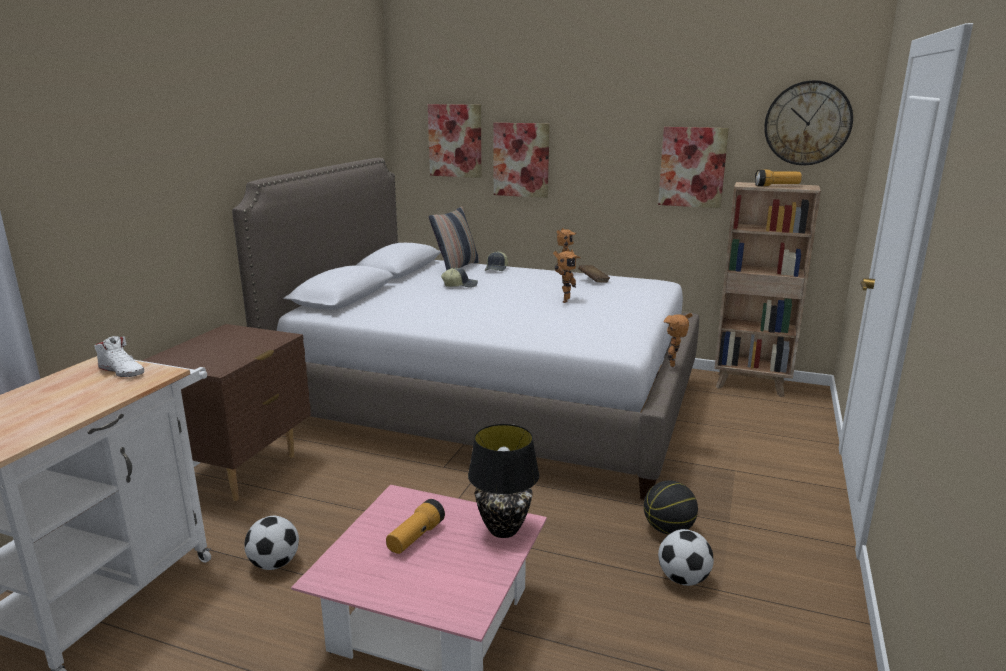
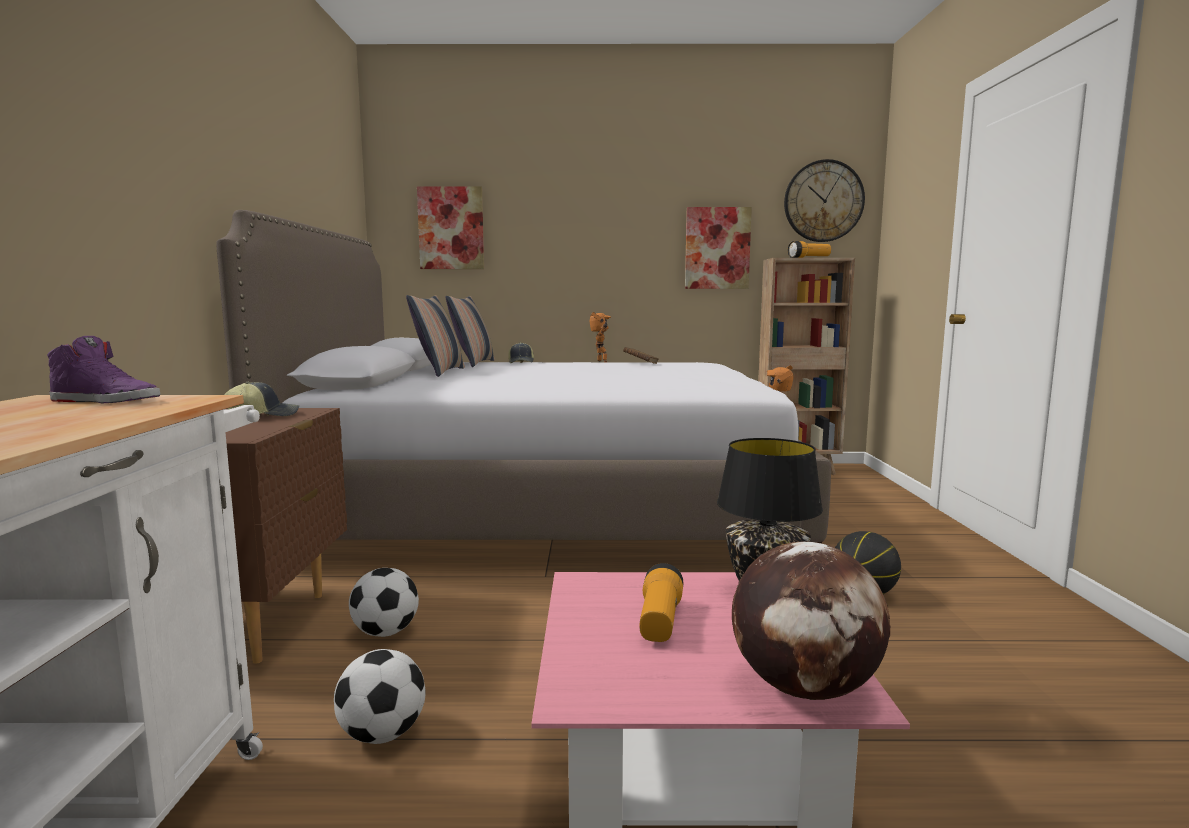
camera: 20 degrees left, 10 degrees down
(122, 371) = (107, 400): white shoe -> purple shoe
(414, 283) = (439, 372): none -> pillow
(449, 603) = (805, 688): none -> globe
(460, 285) = (498, 371): cap -> cap (263, 415)
(521, 160) = (531, 247): picture -> none
(564, 300) = (634, 373): toy robot -> none
(683, 579) = (935, 637): football -> football (386, 632)

